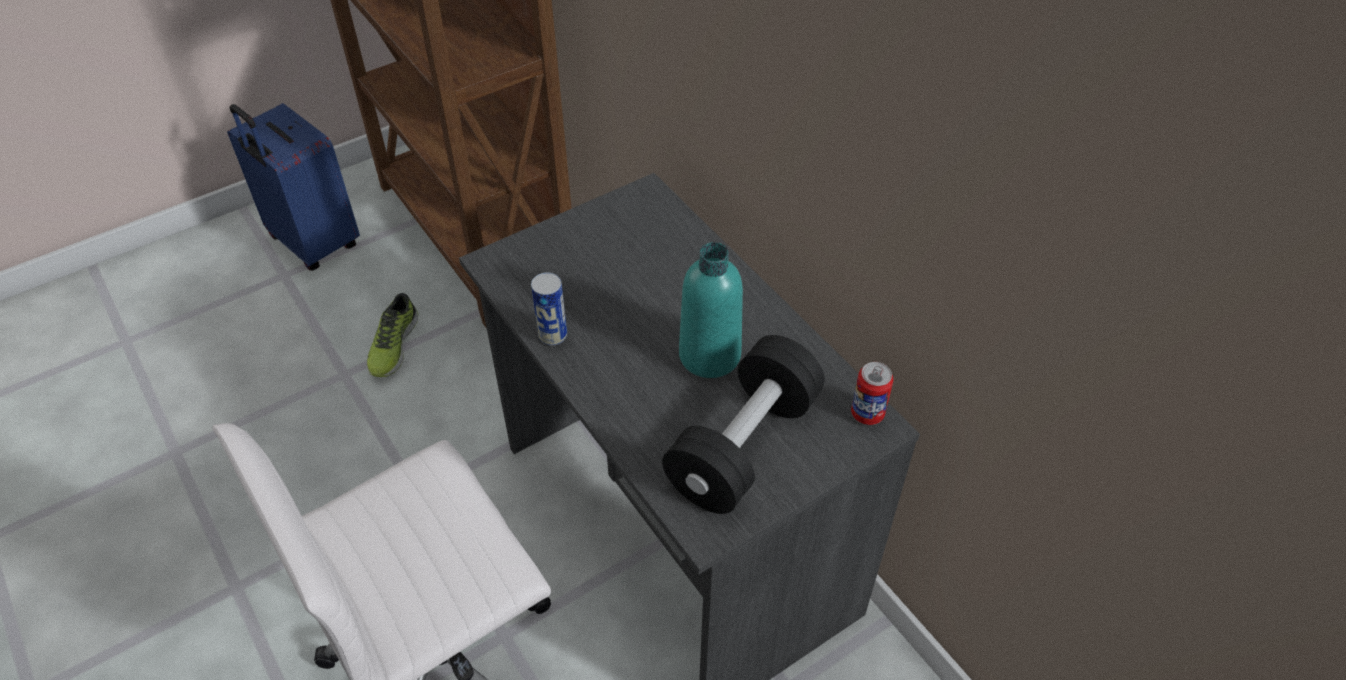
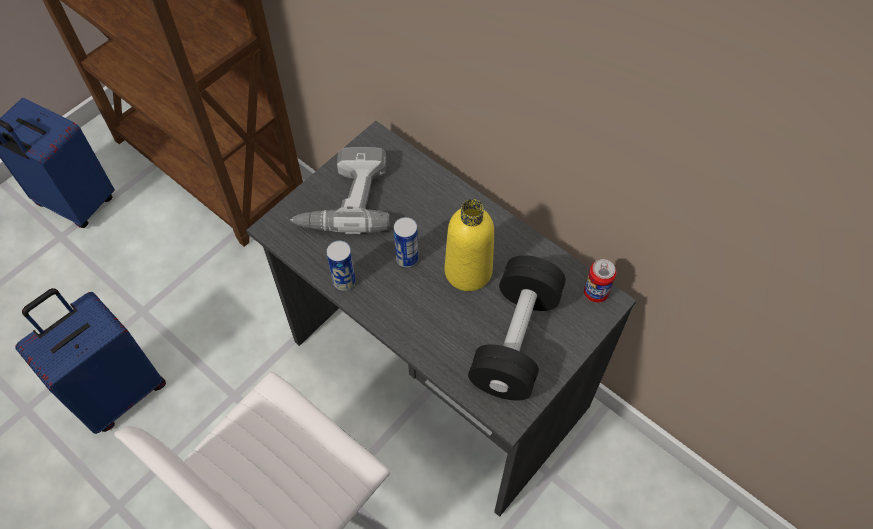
camera: 15 degrees left, 10 degrees up
(285, 457) = (119, 391): none -> blue suitcase
(393, 345) = (173, 278): shoe -> none
(585, 247) = (344, 199): none -> power drill
(638, 326) = (407, 259): none -> can
(709, 355) = (468, 271): turquoise bottle -> yellow bottle

